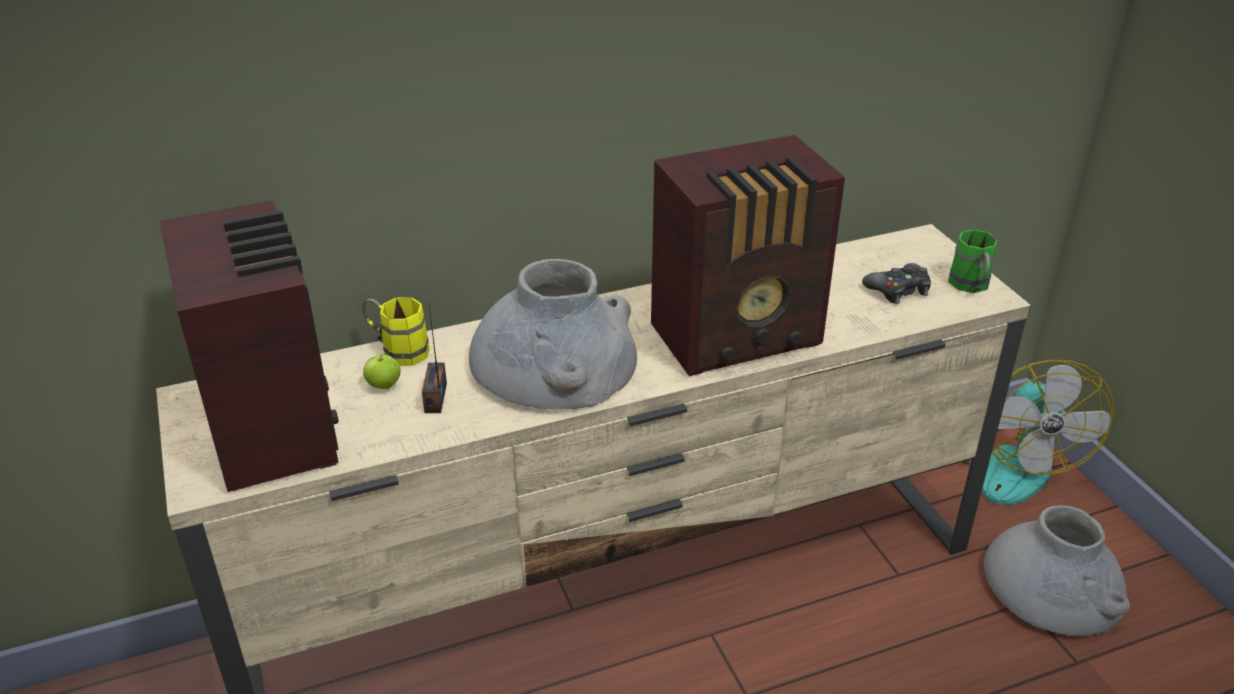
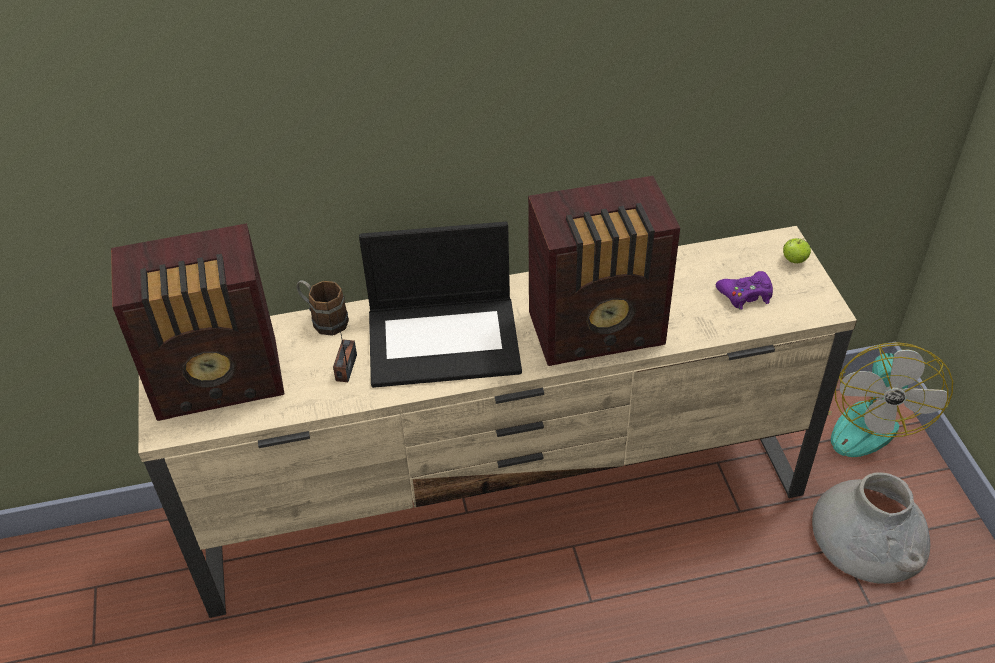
camera: 10 degrees right, 10 degrees up
(273, 425) = (221, 381): radio -> radio turned 90 degrees clockwise
(384, 386) = (308, 352): apple -> apple (794, 260)
(397, 350) = (323, 319): yellow mug -> brown mug
(555, 360) = (445, 340): grey vase -> laptop
(898, 290) = (745, 295): black game controller -> purple game controller
(971, 287) = (810, 297): green mug -> none

